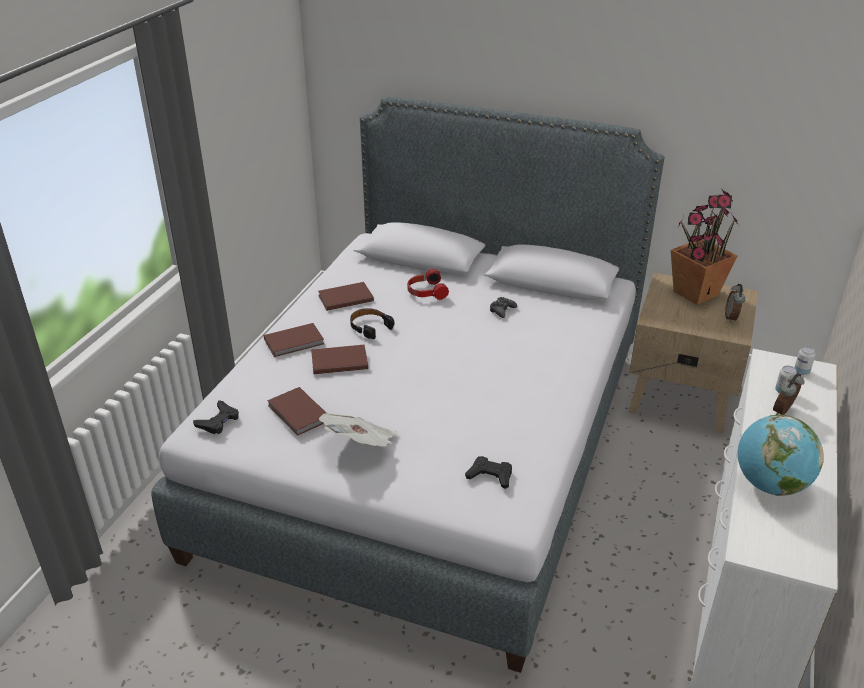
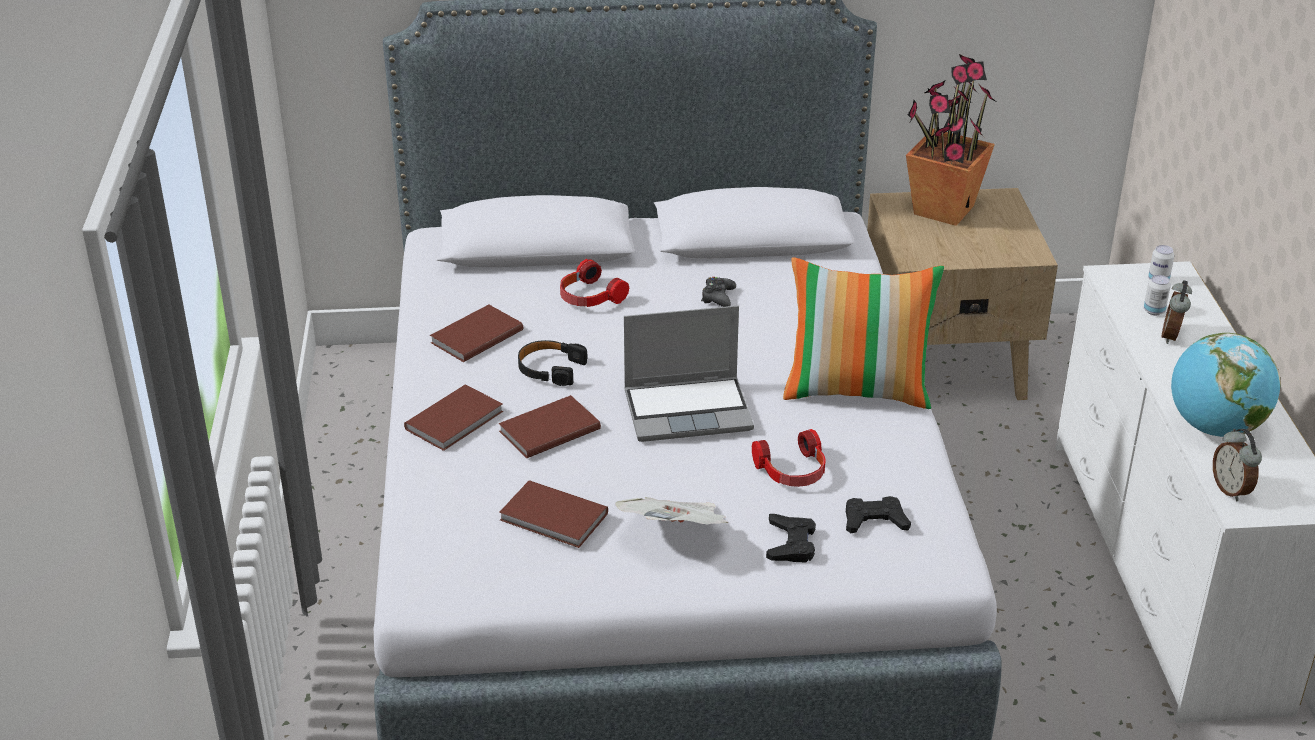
camera: 25 degrees left, 0 degrees up
(218, 421) = (444, 563): black game controller -> black game controller (791, 544)
(429, 372) = (689, 410): none -> laptop
(463, 428) = (792, 472): none -> headphones
(545, 389) = (857, 390): none -> pillow
(731, 318) = (1010, 233): alarm clock -> alarm clock (1231, 490)

